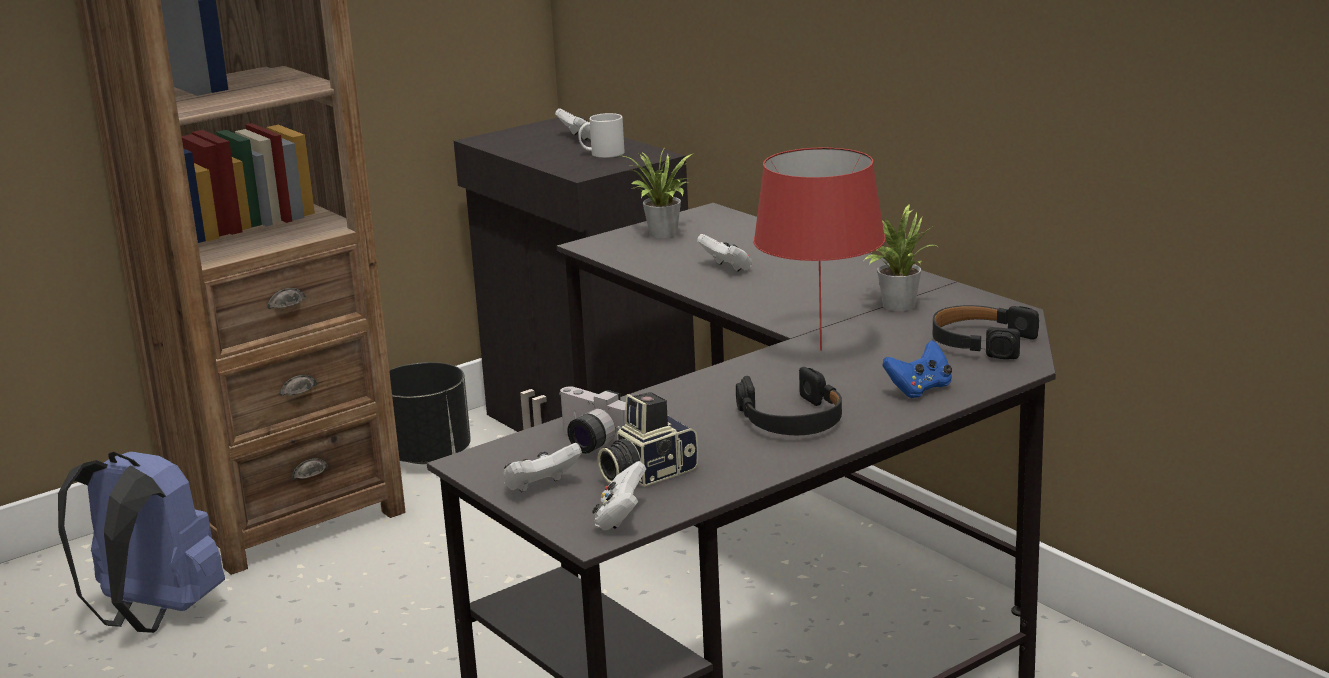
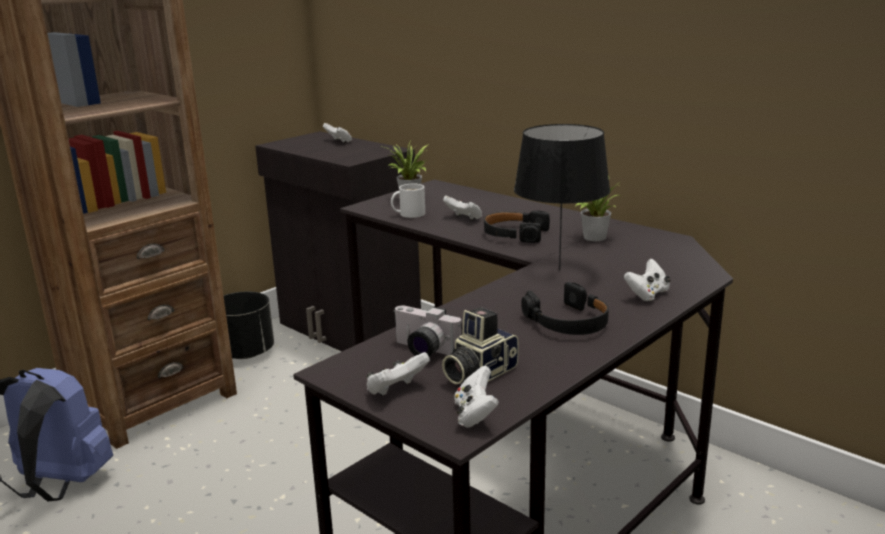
camera: 10 degrees left, 0 degrees up
(604, 153) = (359, 149): white mug -> white mug (409, 214)
(822, 350) = (560, 270): red table lamp -> black table lamp
(920, 389) = (647, 294): blue game controller -> white game controller
(981, 342) = (667, 259): black headphones -> black headphones (514, 234)

